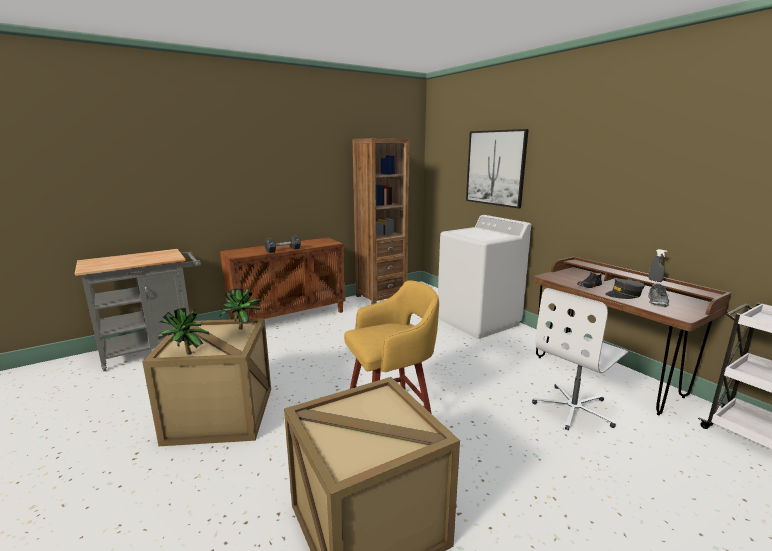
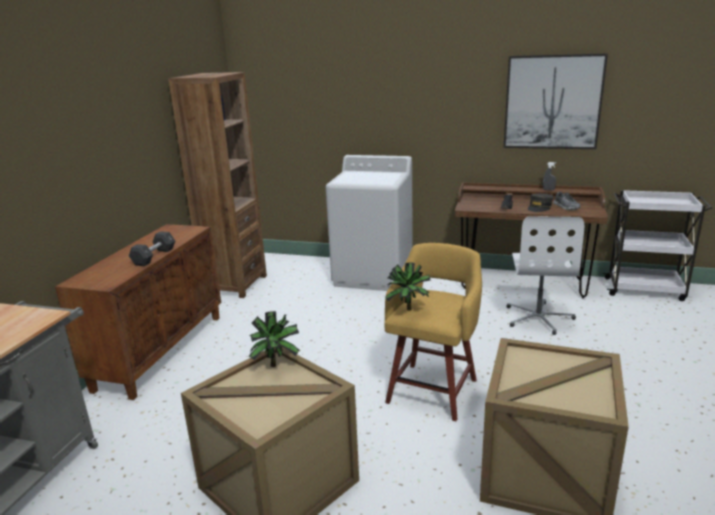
camera: 40 degrees left, 5 degrees up
(185, 354) = (279, 418): potted plant -> potted plant (408, 311)
(495, 168) = (351, 99): picture -> picture (552, 102)

